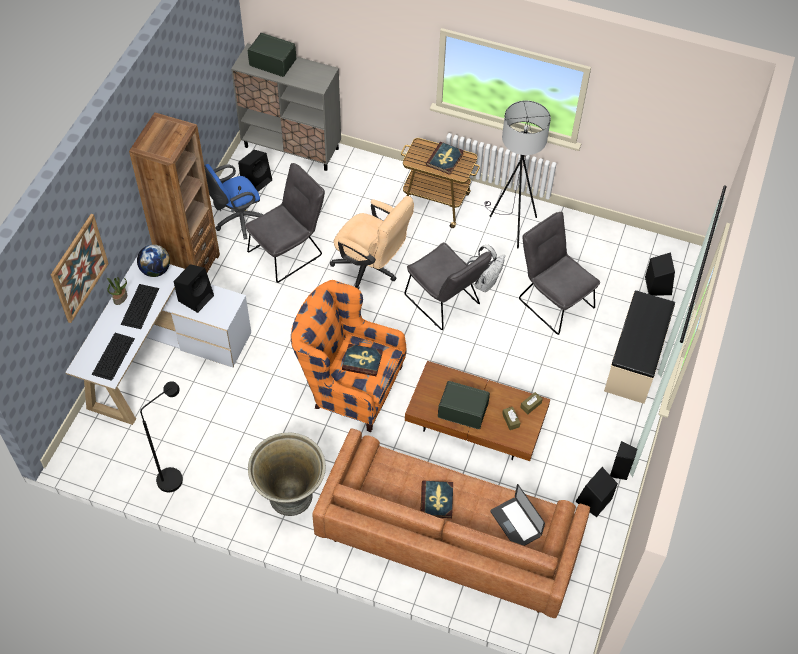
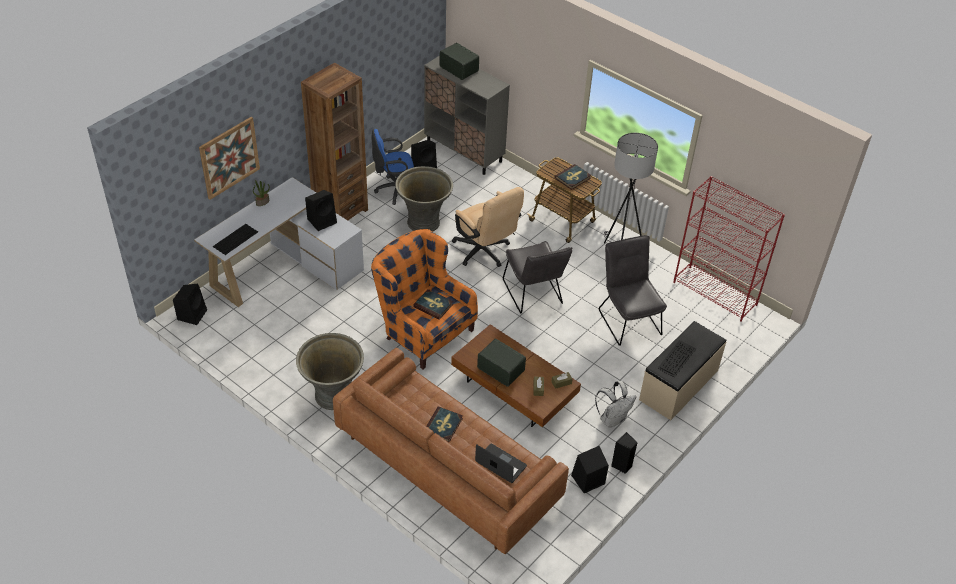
camera: 20 degrees right, 10 degrees down
(140, 305) = (274, 211): keyboard -> keyboard (677, 358)
(155, 270) = (299, 191): globe -> none
(175, 475) = (251, 352): black floor lamp -> none
(289, 251) = (424, 222): grey chair -> grey planter
(485, 283) = (575, 290): white backpack -> white backpack (612, 419)
(515, 523) = (500, 464): laptop -> laptop turned 135 degrees clockwise
(626, 241) = (715, 293): none -> red bookcase
(657, 285) = (728, 334): black speaker -> black speaker (192, 314)

